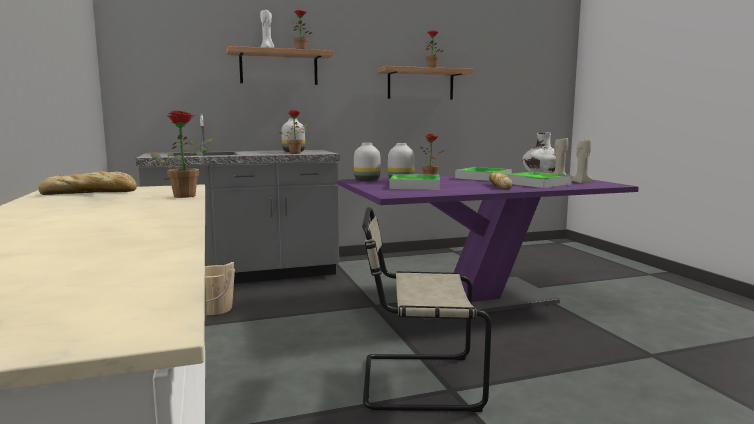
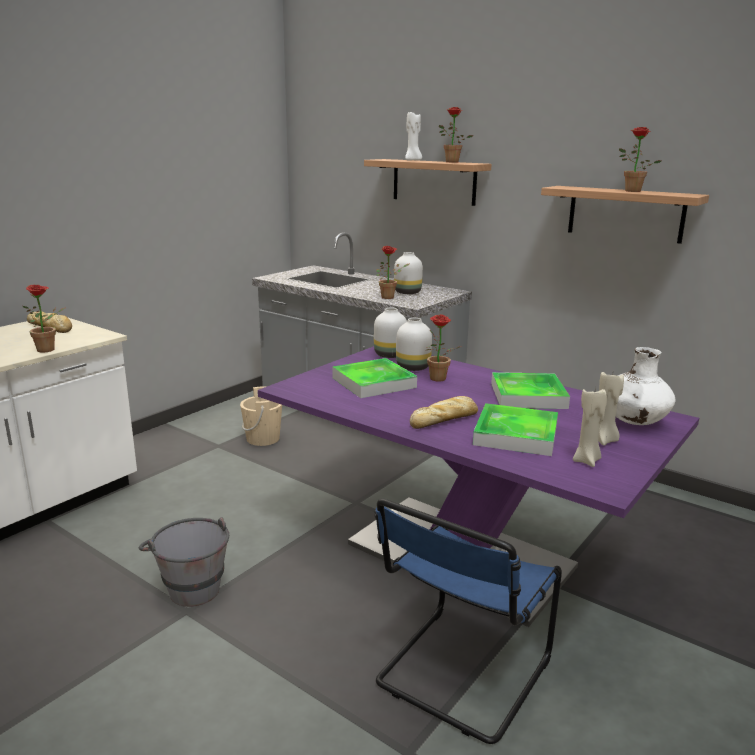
camera: 55 degrees right, 10 degrees up
(415, 382) = (190, 585): beige chair -> grey bucket
(591, 327) = (460, 675): none -> blue chair

